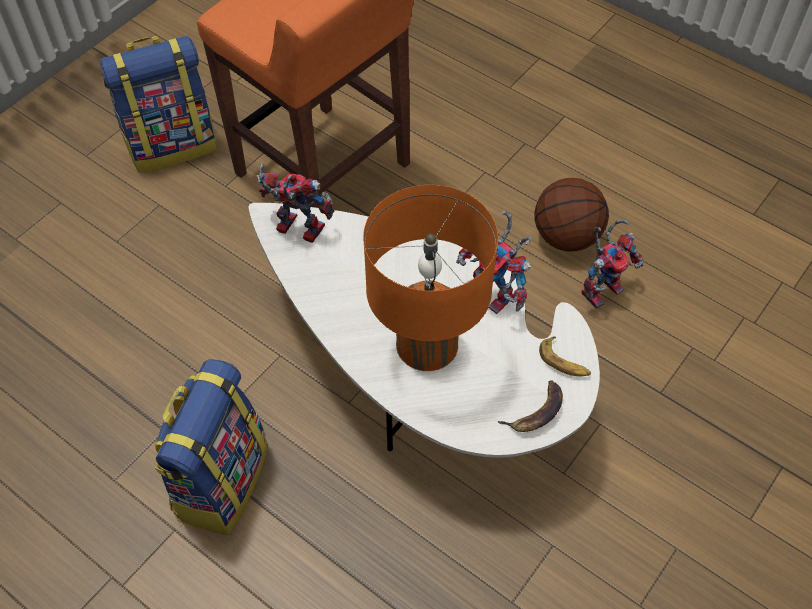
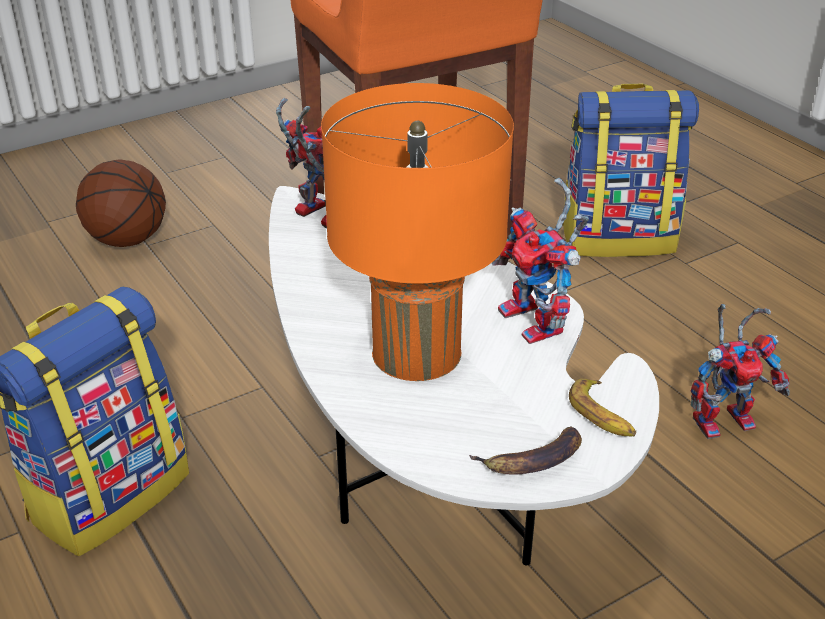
camera: 20 degrees right, 20 degrees down
(172, 144) = (260, 181): backpack -> backpack (618, 238)
(565, 237) = (693, 355): basketball -> basketball (126, 239)

